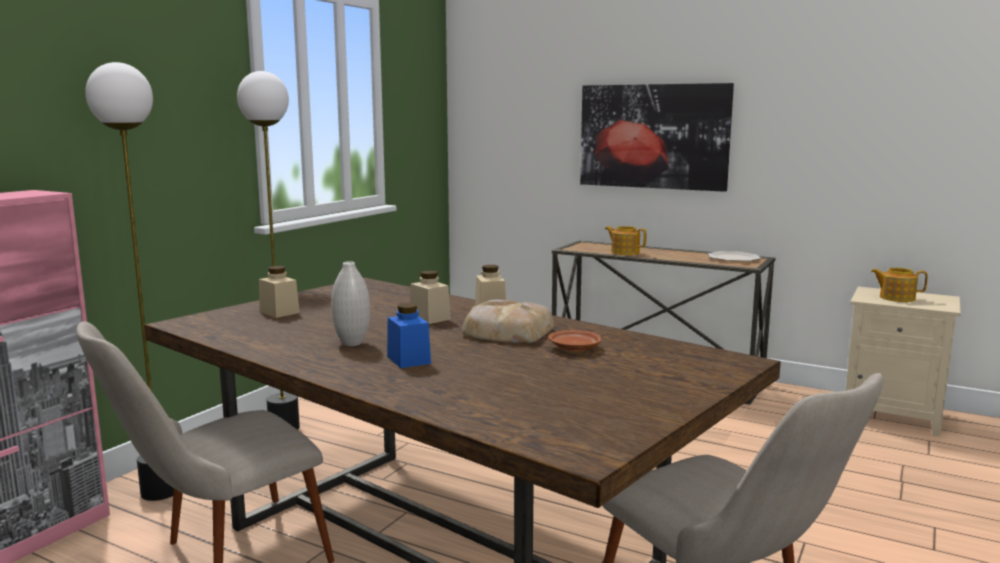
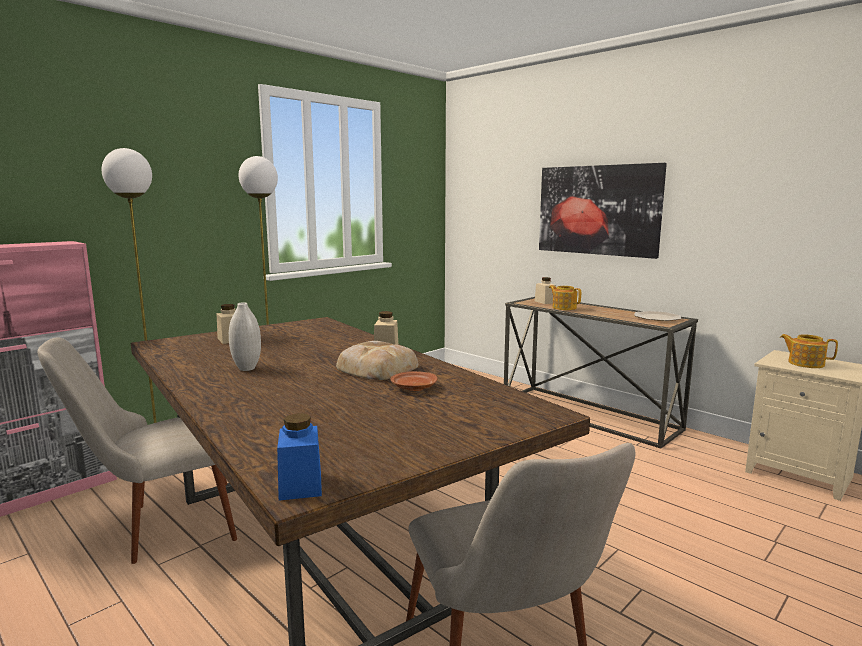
camera: 15 degrees right, 0 degrees up
(408, 360) = (270, 386): blue jar -> blue jar (300, 485)
(429, 318) = (331, 352): beige jar -> beige jar (545, 302)

